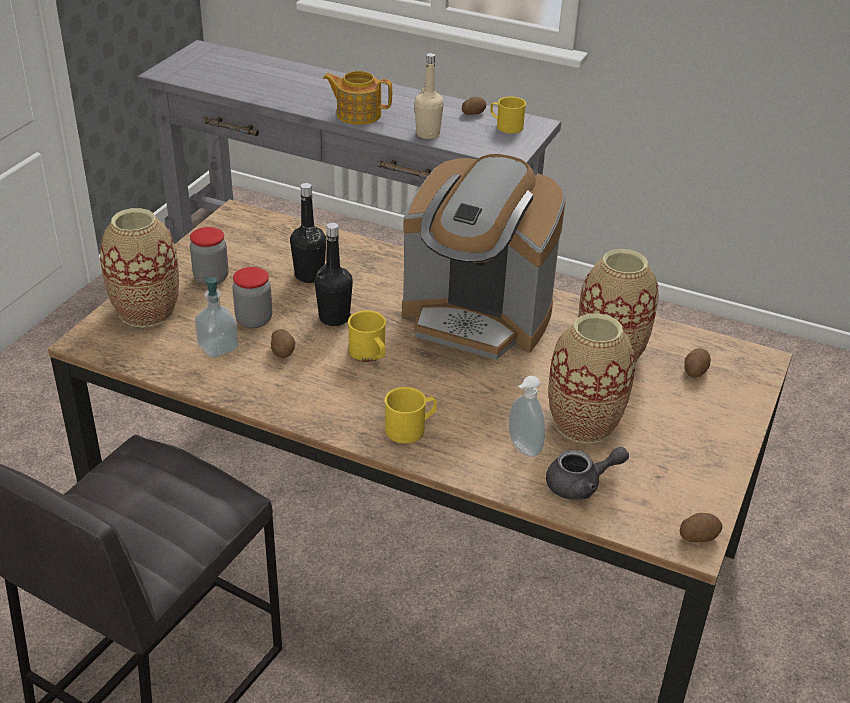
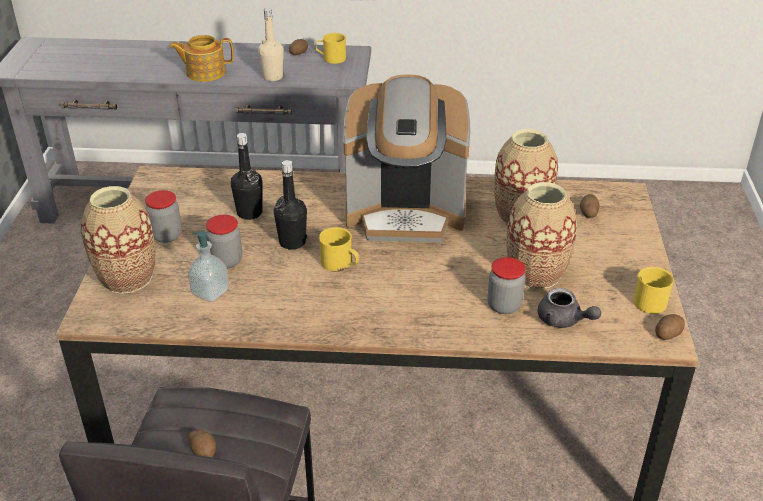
camera: 20 degrees left, 0 degrees up
(283, 352) = (268, 281): potato -> potato (204, 451)
(411, 428) = (410, 314): yellow mug -> yellow mug (652, 300)
(522, 449) = (504, 306): soap dispenser -> jar
(581, 485) = (563, 320): grey teapot -> grey teapot turned 75 degrees clockwise

